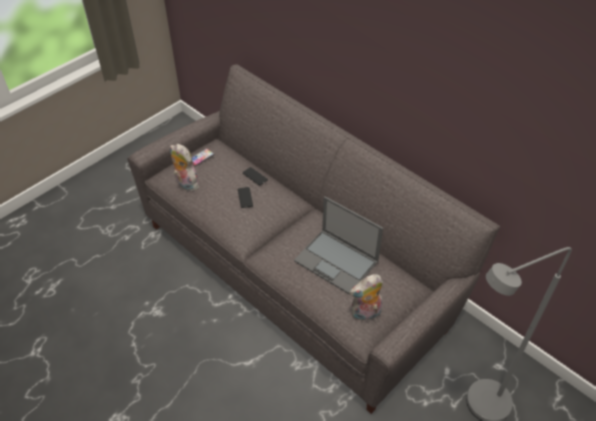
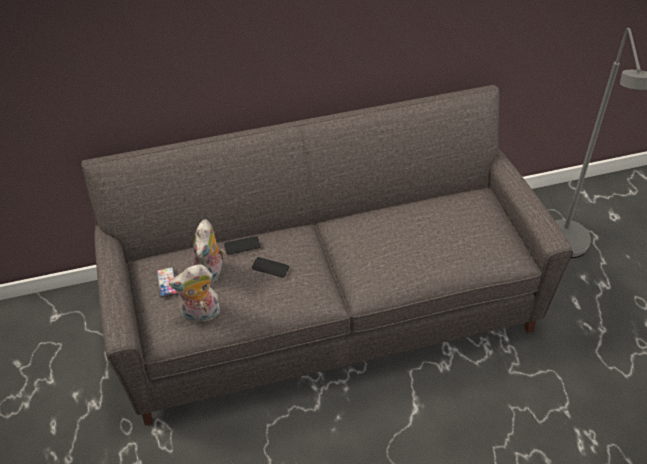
camera: 60 degrees left, 0 degrees up
(337, 261) = (419, 231): laptop -> none
(365, 314) = (495, 242): plush toy -> plush toy (211, 274)

